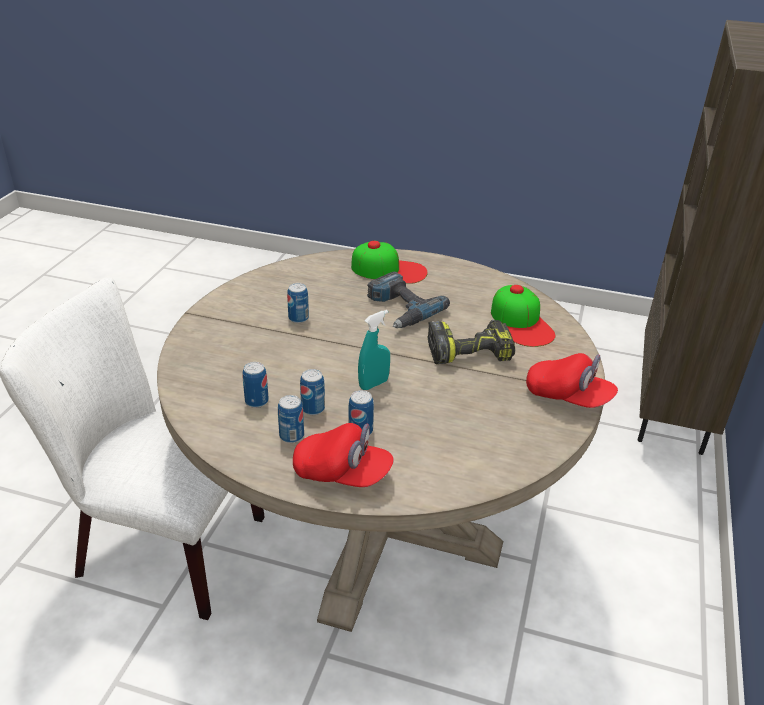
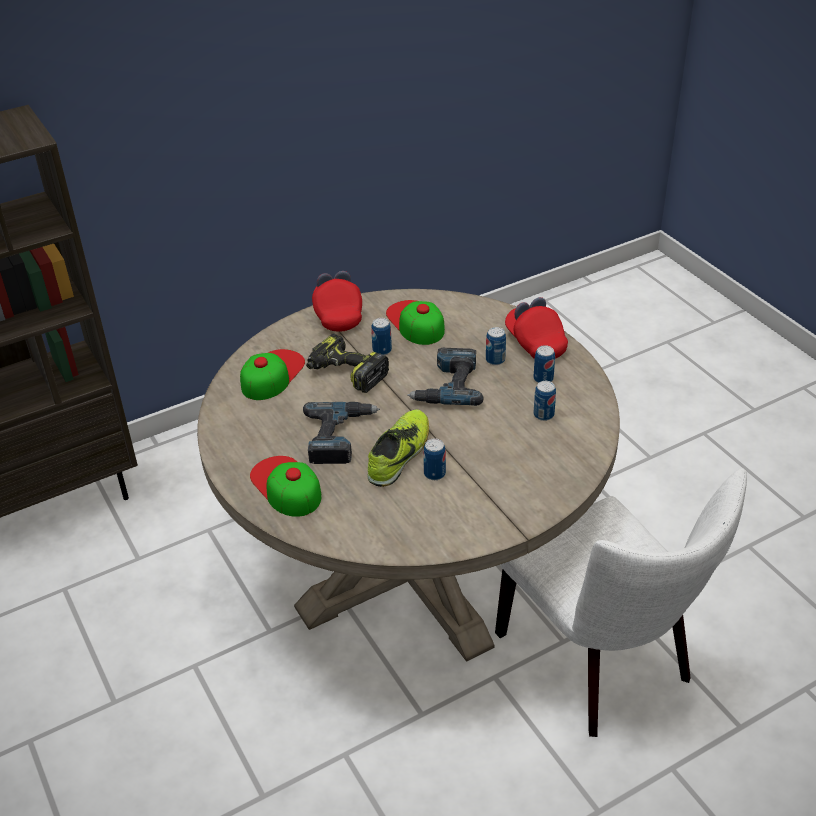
camera: 135 degrees left, 5 degrees up
(313, 409) = (509, 389): can -> can (382, 350)
(340, 318) = (400, 454): none -> shoe
(373, 384) = (447, 385): turquoise spray bottle -> power drill
(489, 429) = (415, 322): none -> cap

